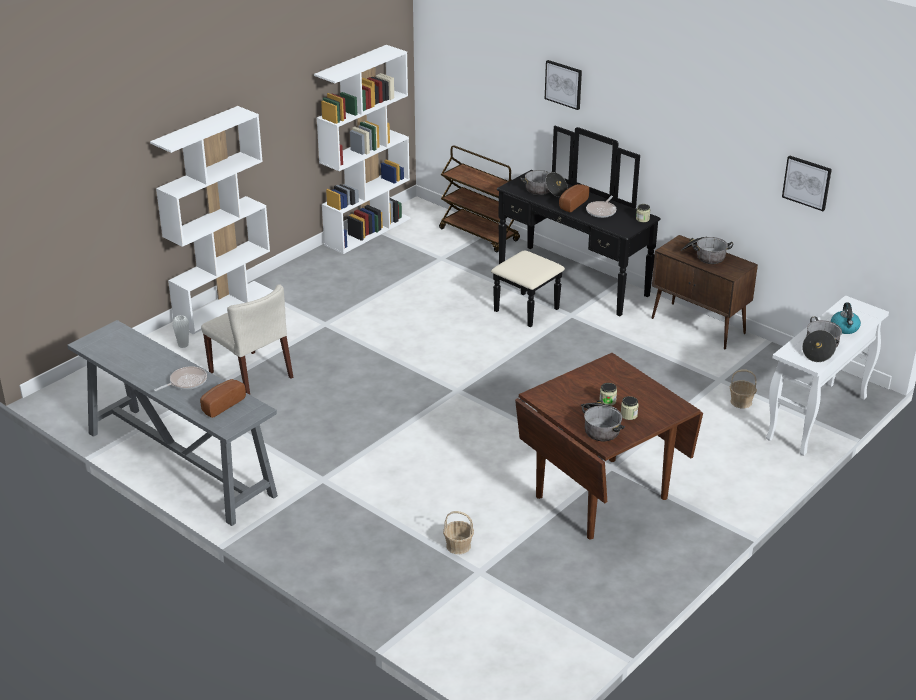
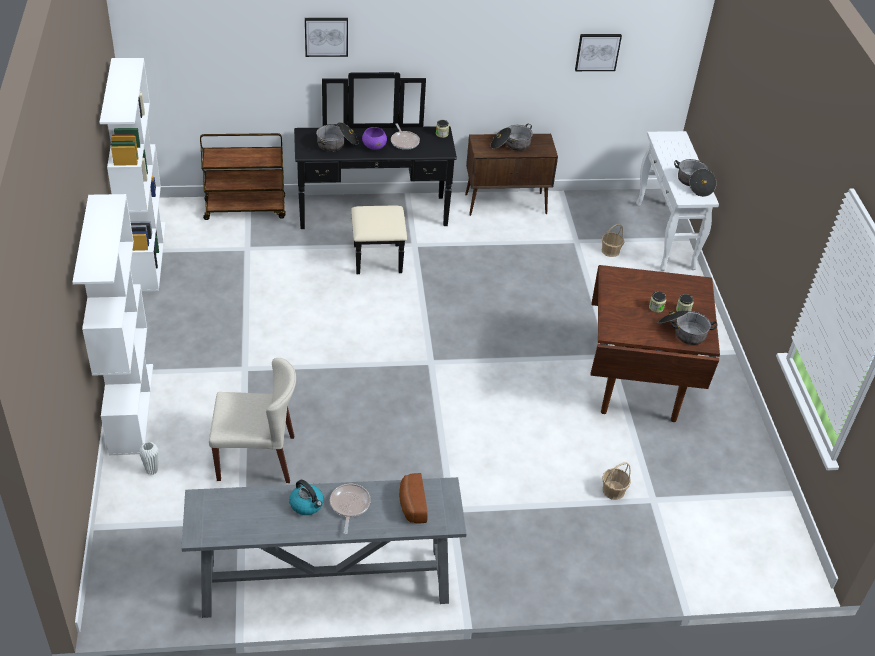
camera: 50 degrees left, 10 degrees up
(571, 204) = (374, 146): bread -> purple bowl
(845, 328) = (683, 159): kettle -> kettle (307, 504)

